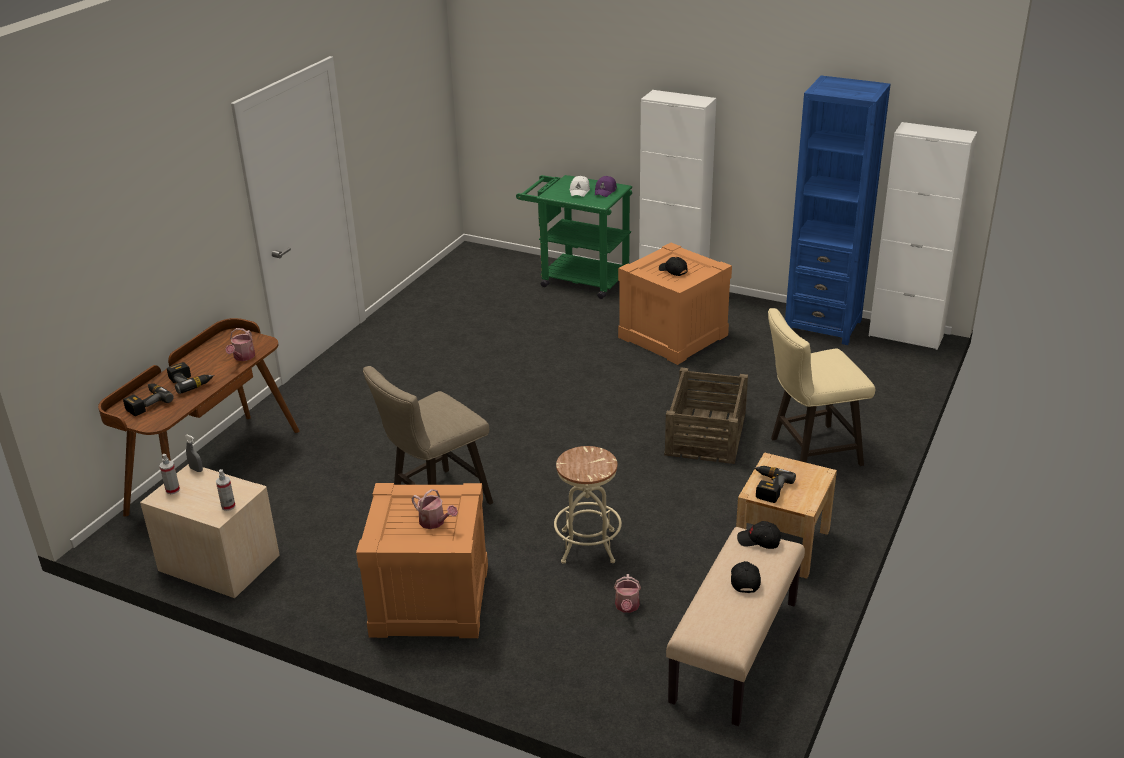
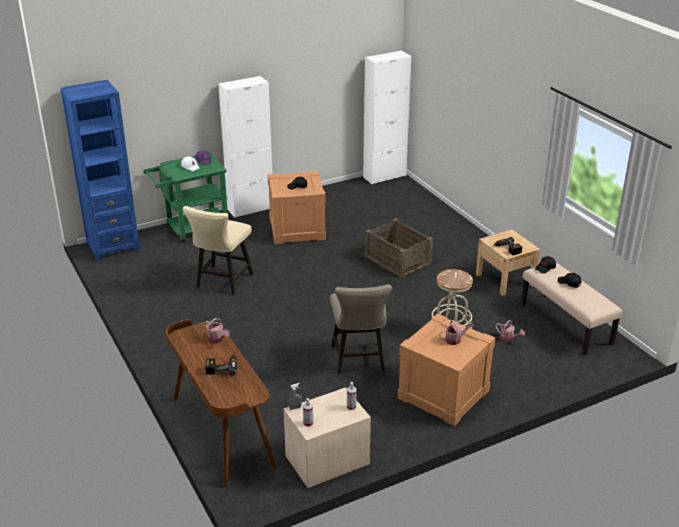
camera: 55 degrees left, 0 degrees up
(146, 403) = (226, 392): power drill -> none
(809, 452) = (445, 242): beige stool -> beige stool (222, 282)
(823, 326) = (347, 190): blue bookcase -> blue bookcase (113, 247)

